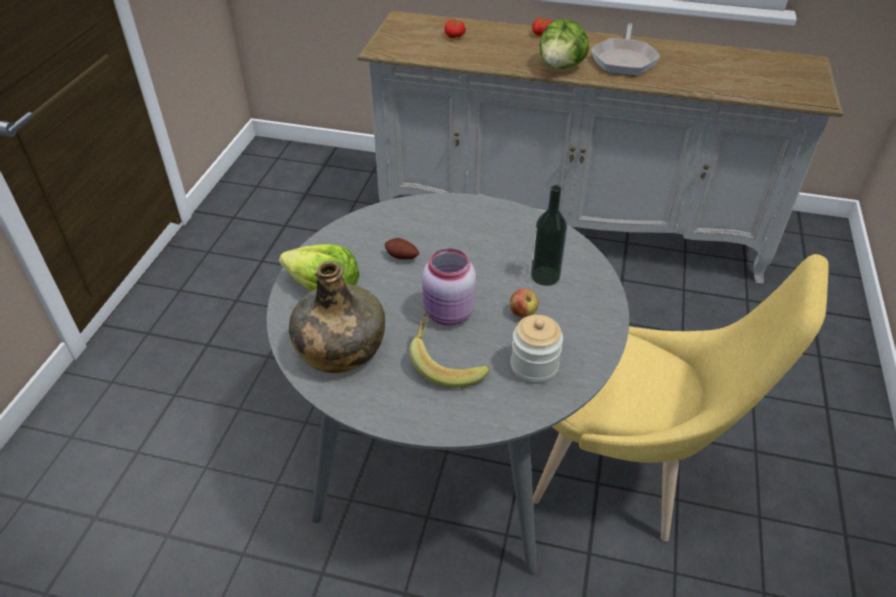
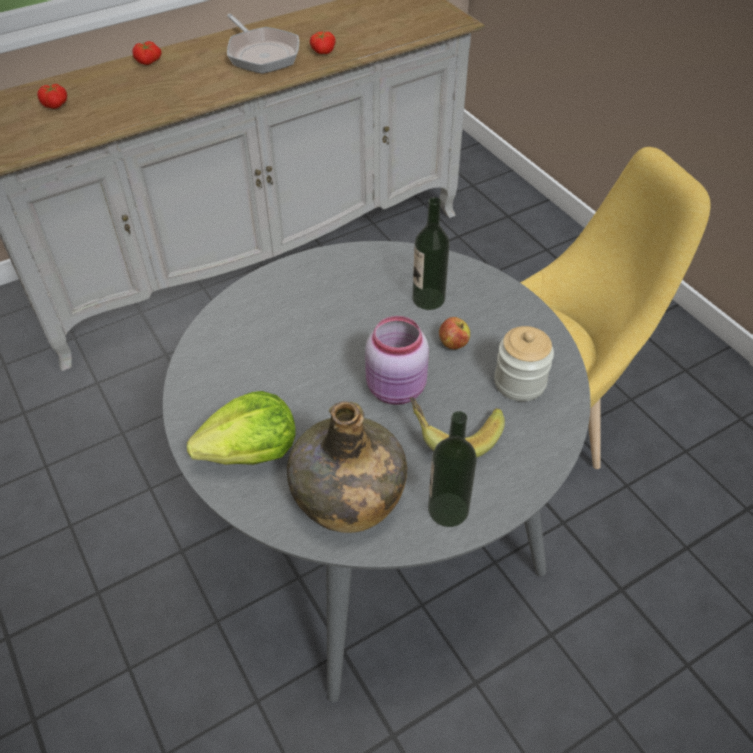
camera: 45 degrees left, 5 degrees up
(383, 401) = (448, 509): none -> bottle
(401, 257) = (285, 368): potato -> none
(561, 66) = (213, 87): lettuce -> none
(671, 76) = (322, 51): none -> tomato

